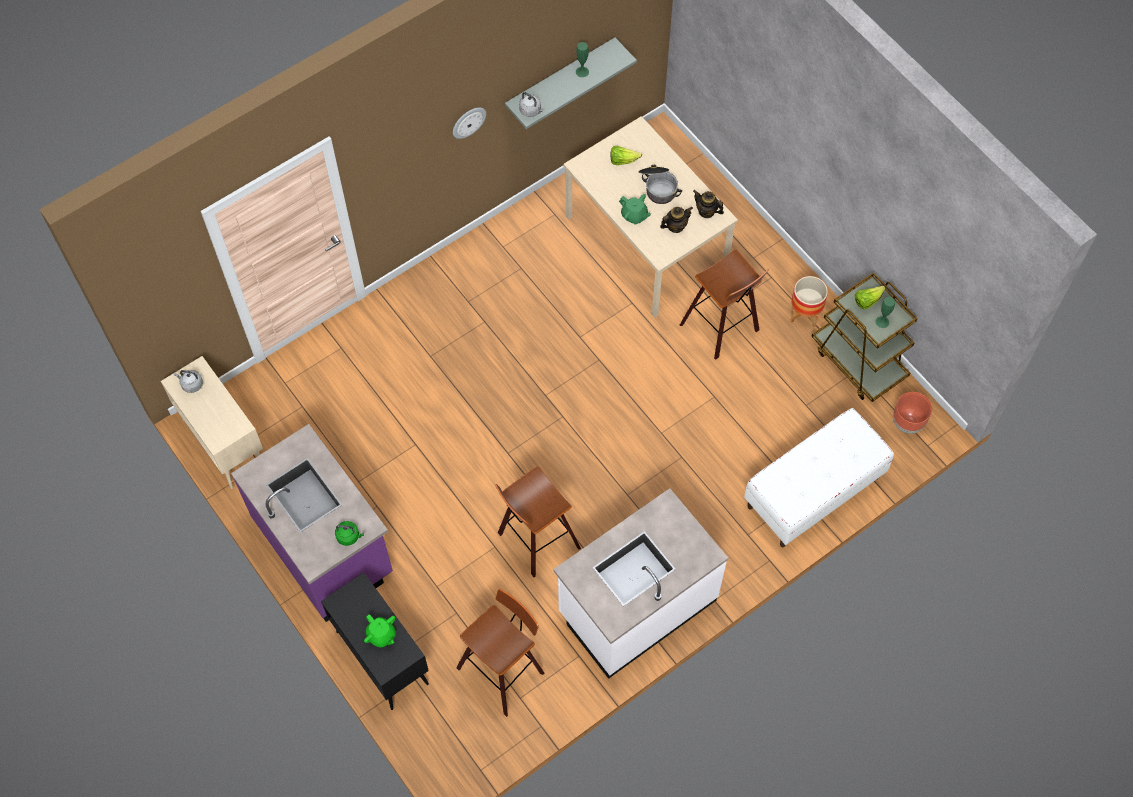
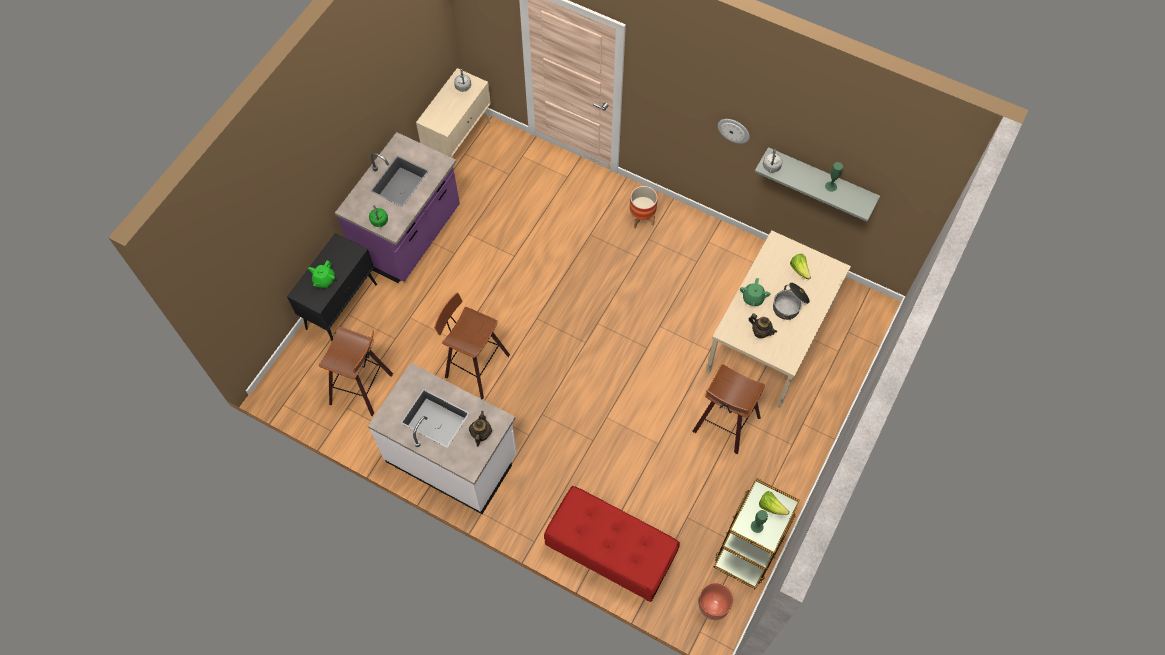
camera: 65 degrees right, 0 degrees up
(706, 211) = (788, 349): teapot -> teapot (481, 434)
(804, 314) = (771, 484): planter -> planter (641, 218)
(813, 492) = (610, 553): white bench -> red bench

